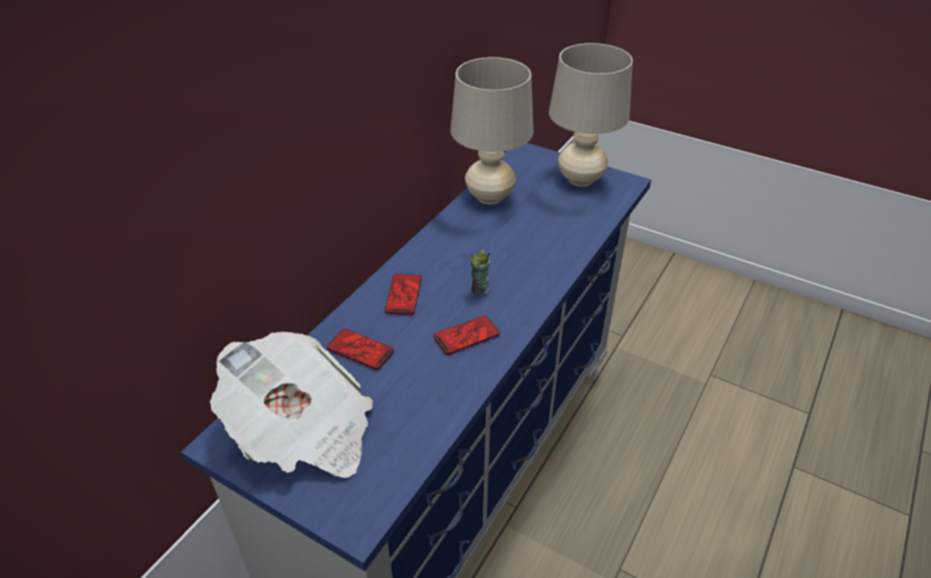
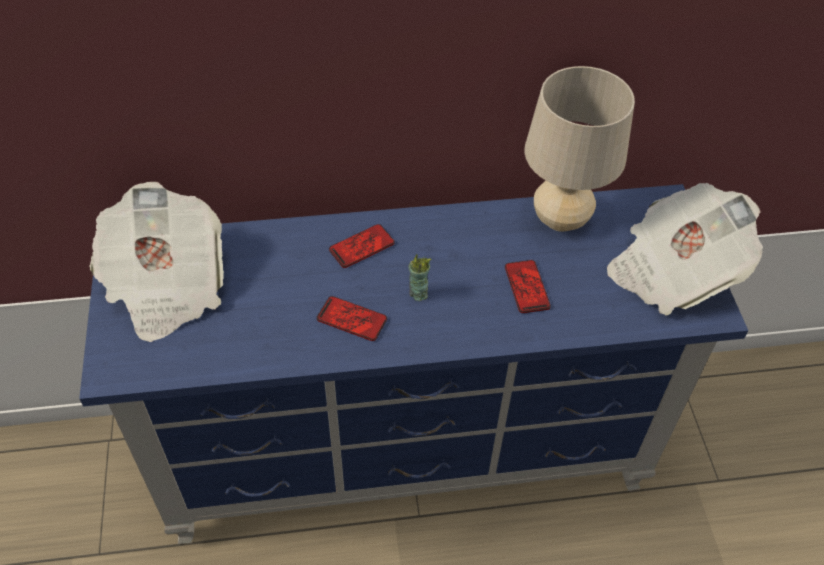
camera: 50 degrees right, 10 degrees up
(360, 350) = (273, 262): phone -> phone (527, 287)
(580, 179) = (673, 271): beige table lamp -> newspaper

